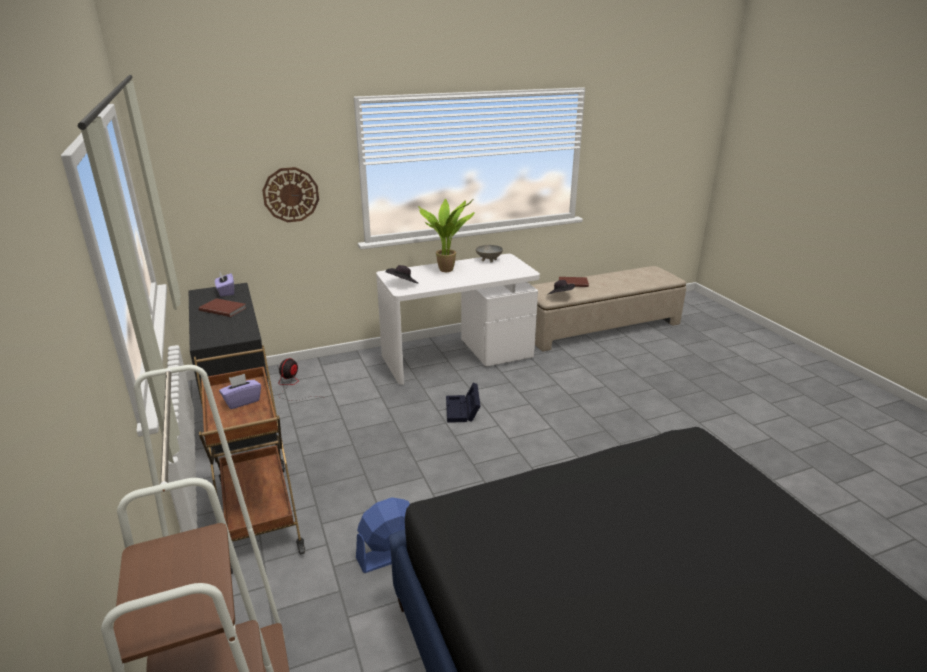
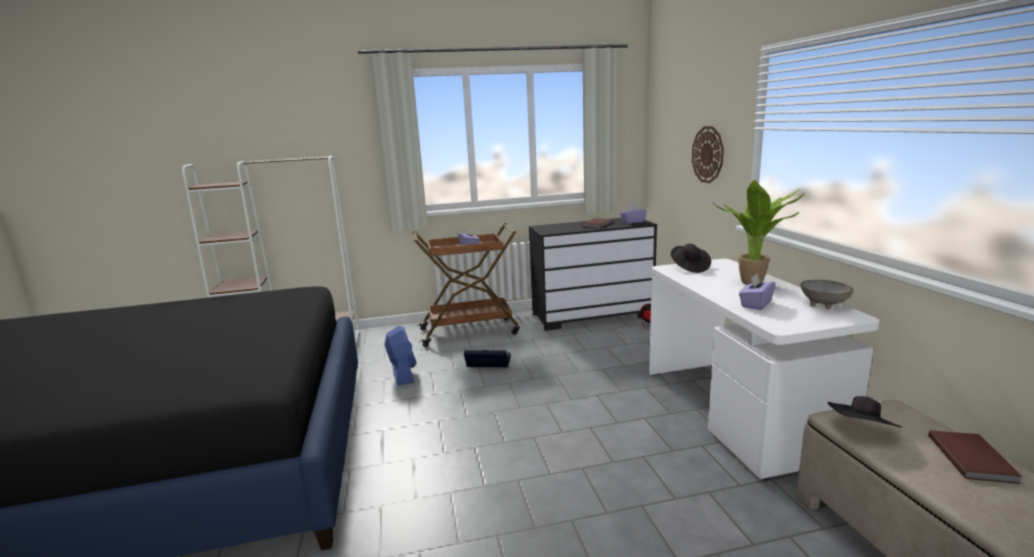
camera: 100 degrees right, 10 degrees down
(463, 411) = (595, 410): black storage box -> black storage box (487, 363)
(490, 273) = (755, 304): none -> purple tissue box

